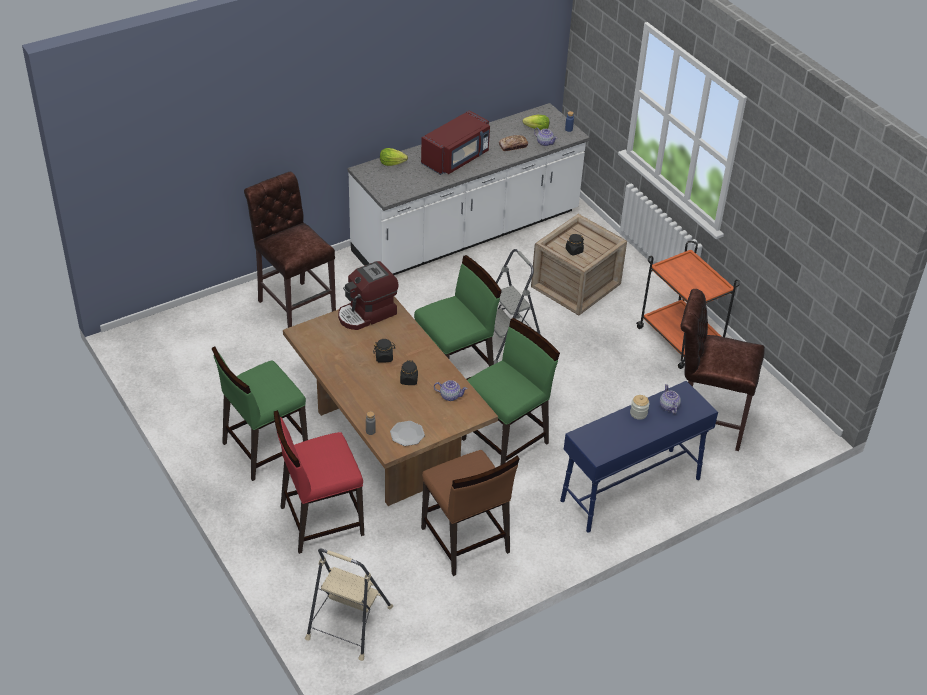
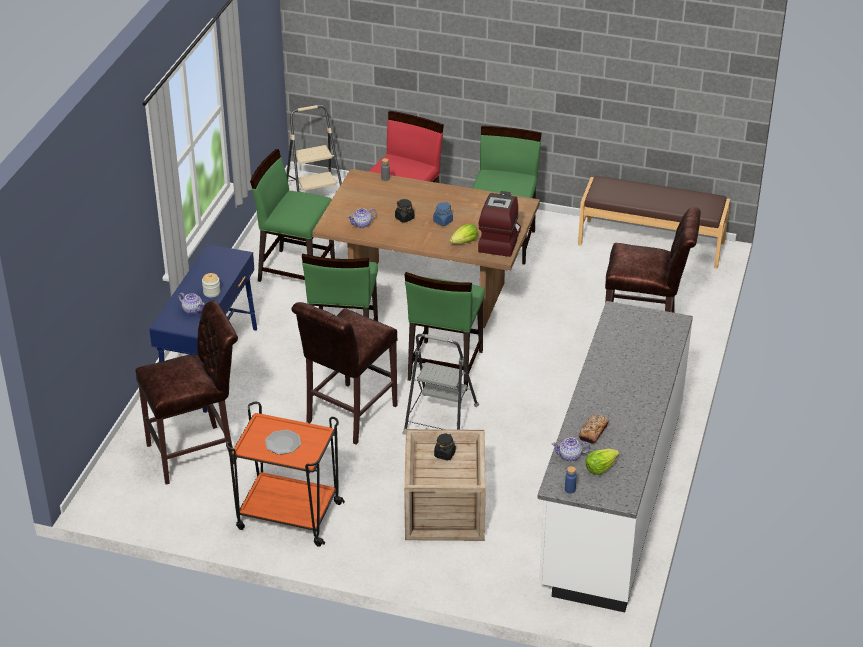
camera: 140 degrees right, 5 degrees down
(159, 370) = (651, 243): none -> brown bench
(384, 357) = (443, 221): black jar -> blue jar
(392, 163) = (665, 342): lettuce -> lettuce (464, 242)
(407, 434) = (359, 189): plate -> plate (283, 443)
(456, 158) = (621, 384): red microwave -> none
(465, 541) = (296, 270): brown chair -> green chair
(568, 381) = (347, 416): none -> brown stool

